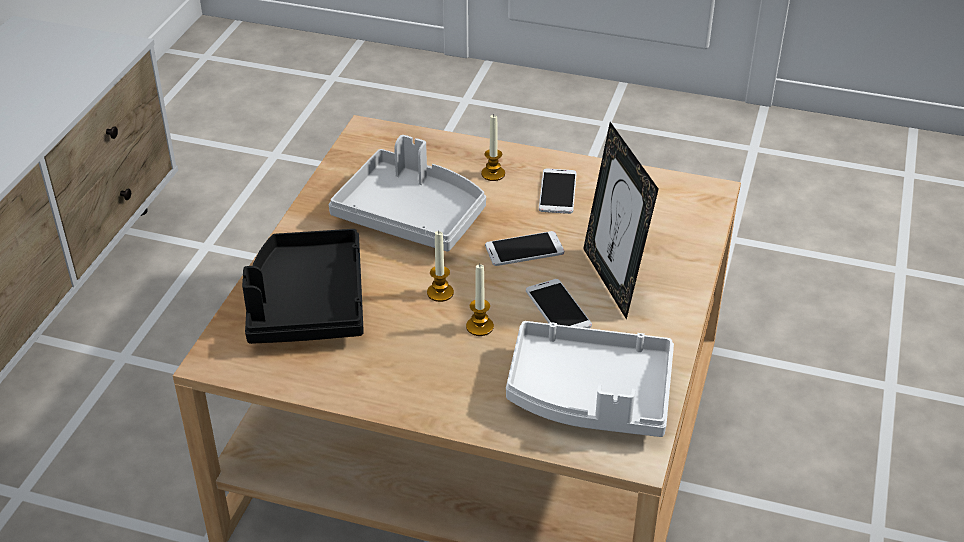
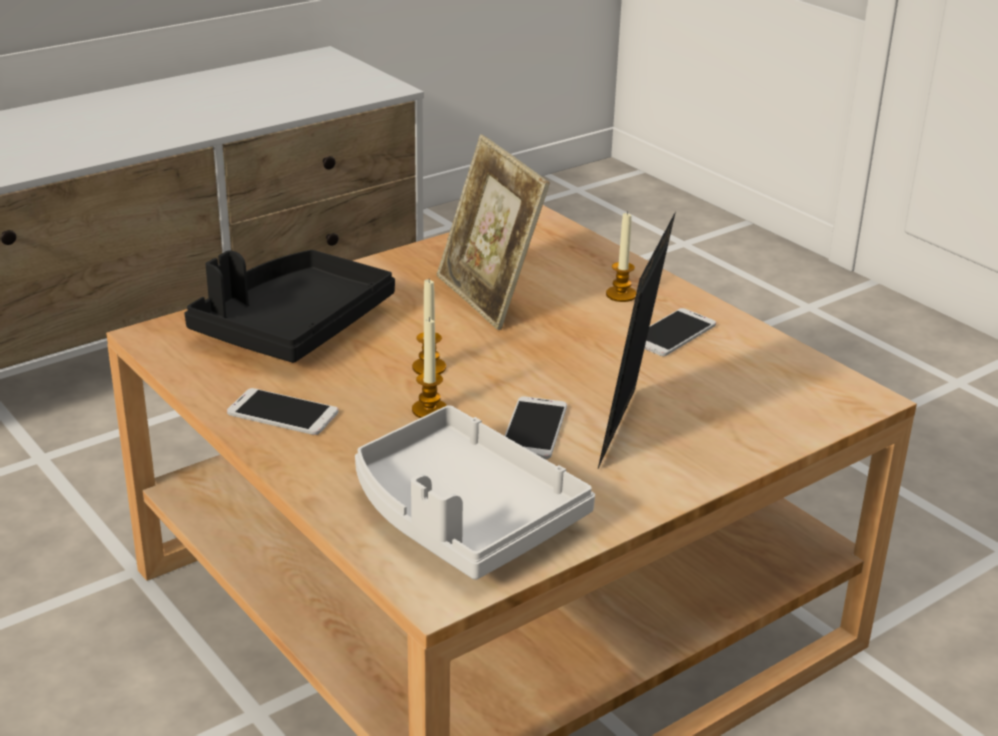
camera: 35 degrees right, 10 degrees down
(412, 215) = (489, 298): grey tray -> picture frame
(524, 249) = (567, 367): phone -> phone (283, 413)

